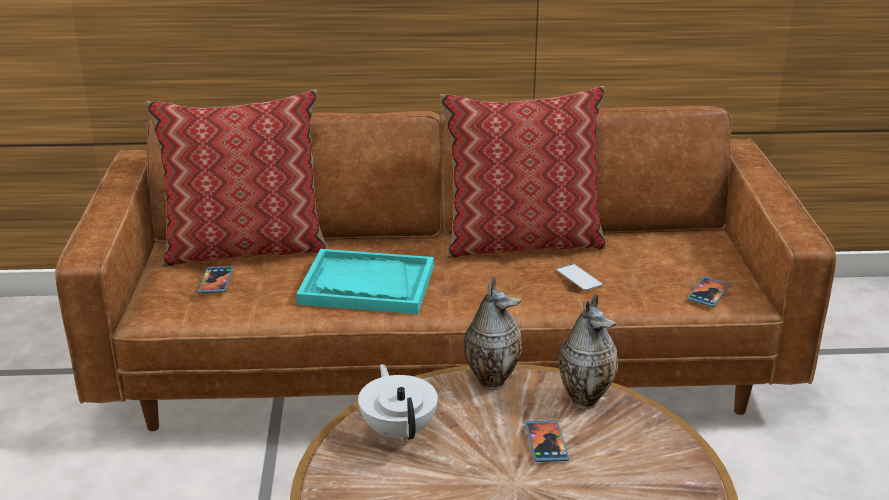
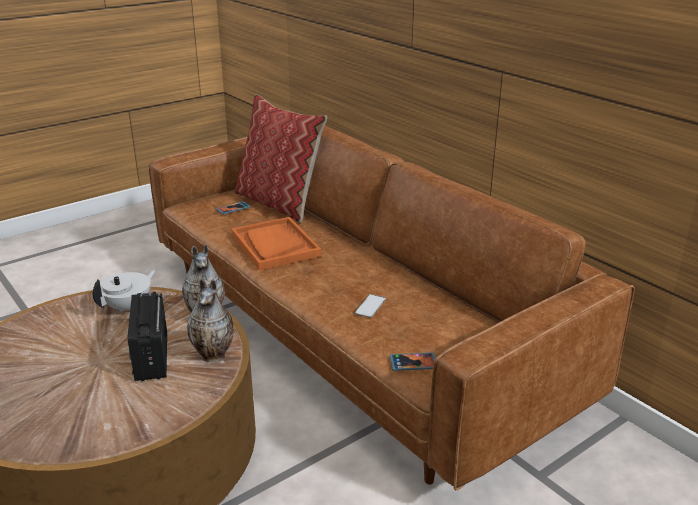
camera: 55 degrees right, 0 degrees up
(366, 285) = (275, 245): turquoise tray -> orange tray
(522, 241) = (397, 272): pillow -> none
(546, 443) = (151, 357): phone -> radio

